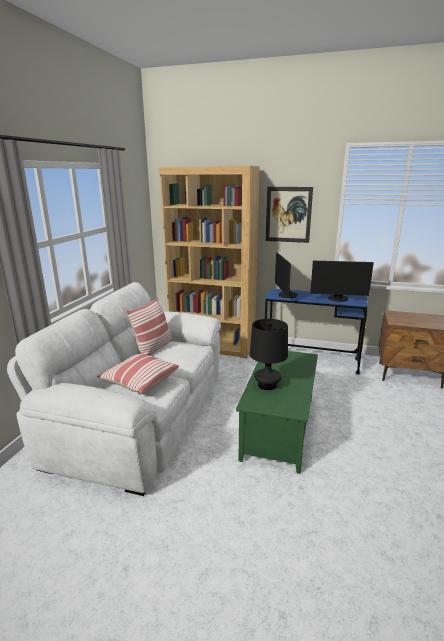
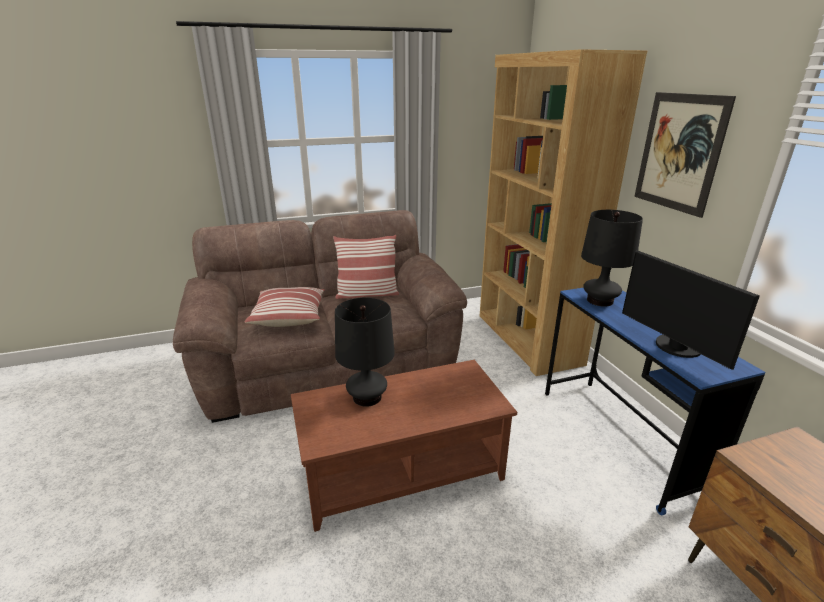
camera: 55 degrees right, 5 degrees up
(140, 417) = (328, 362): white sofa -> brown sofa
(278, 426) = (401, 470): green coffee table -> brown coffee table
(285, 295) = (600, 301): monitor -> black table lamp

